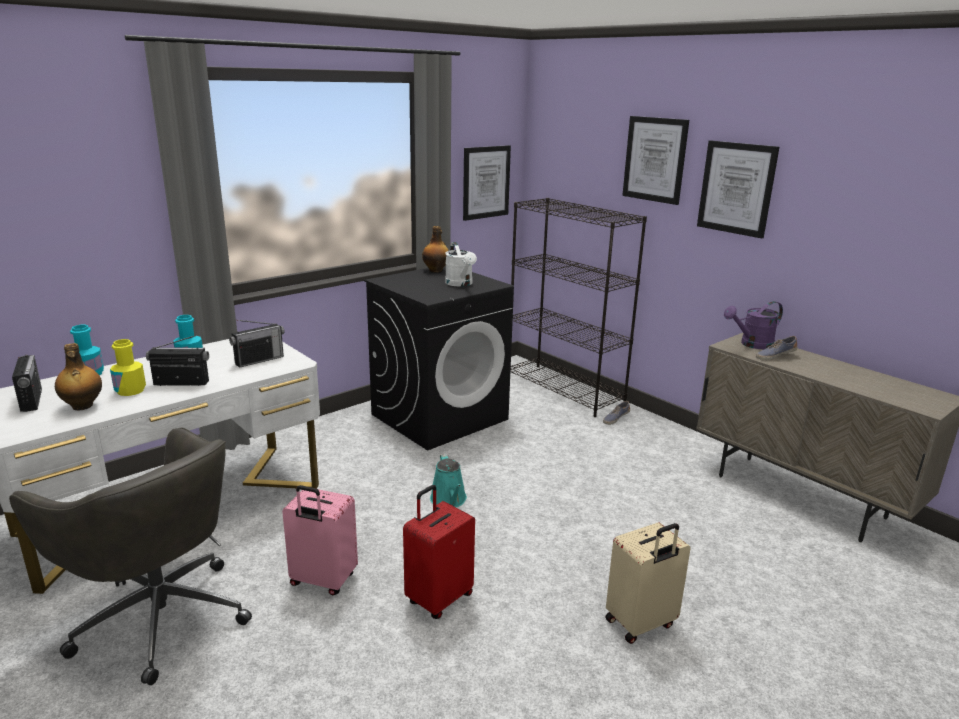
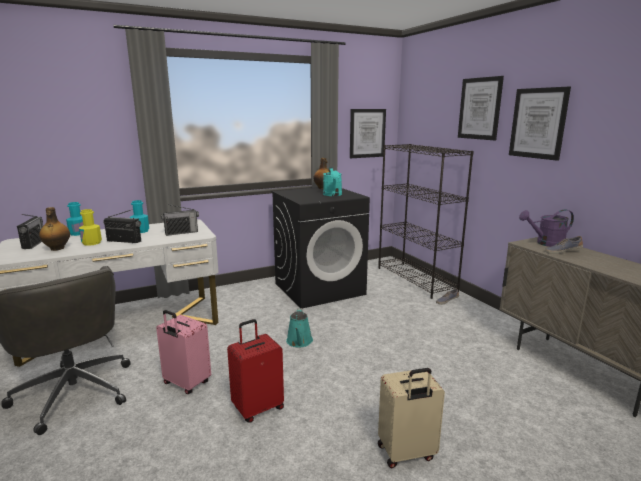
camera: 15 degrees right, 5 degrees down
(460, 284) = (333, 195): white watering can -> turquoise watering can

